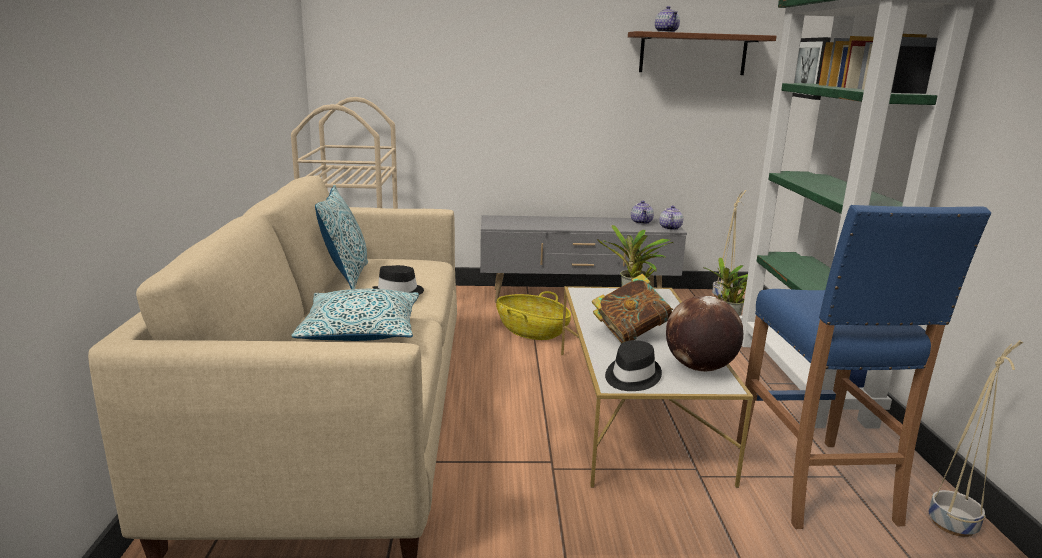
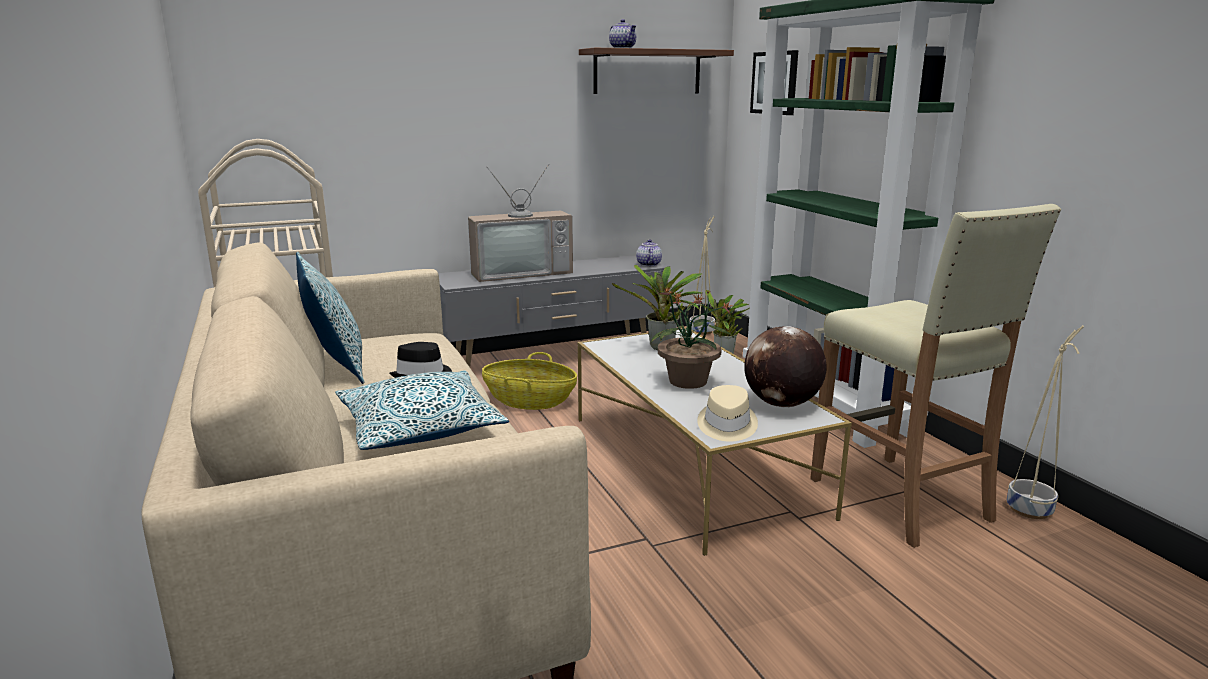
camera: 20 degrees left, 0 degrees up
(553, 222) = (521, 272): none -> television
(630, 334) = (688, 382): book -> potted plant
(631, 377) = (726, 425): black hat -> beige hat
(642, 222) = (615, 262): teapot -> none
(814, 483) = (900, 500): blue stool -> beige stool

